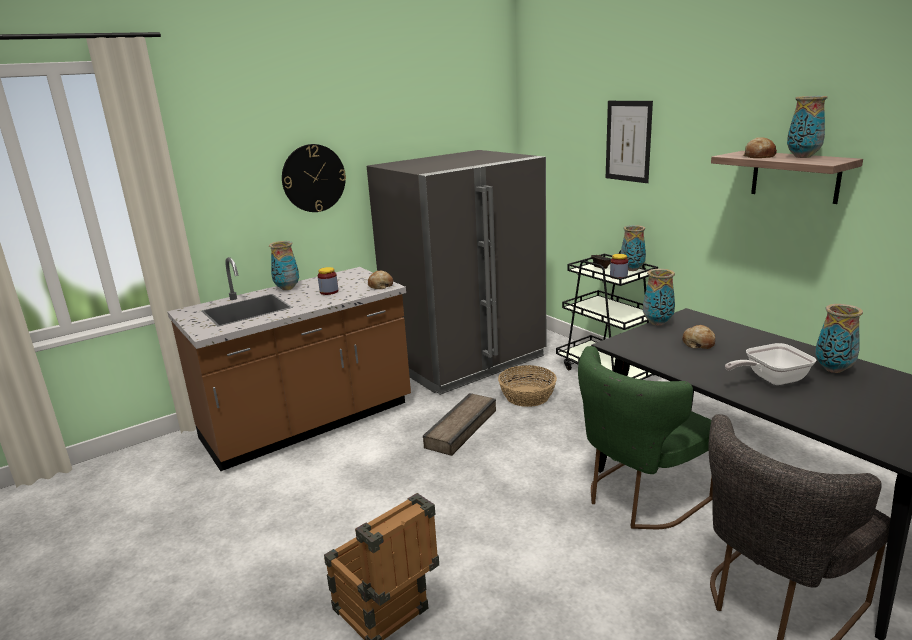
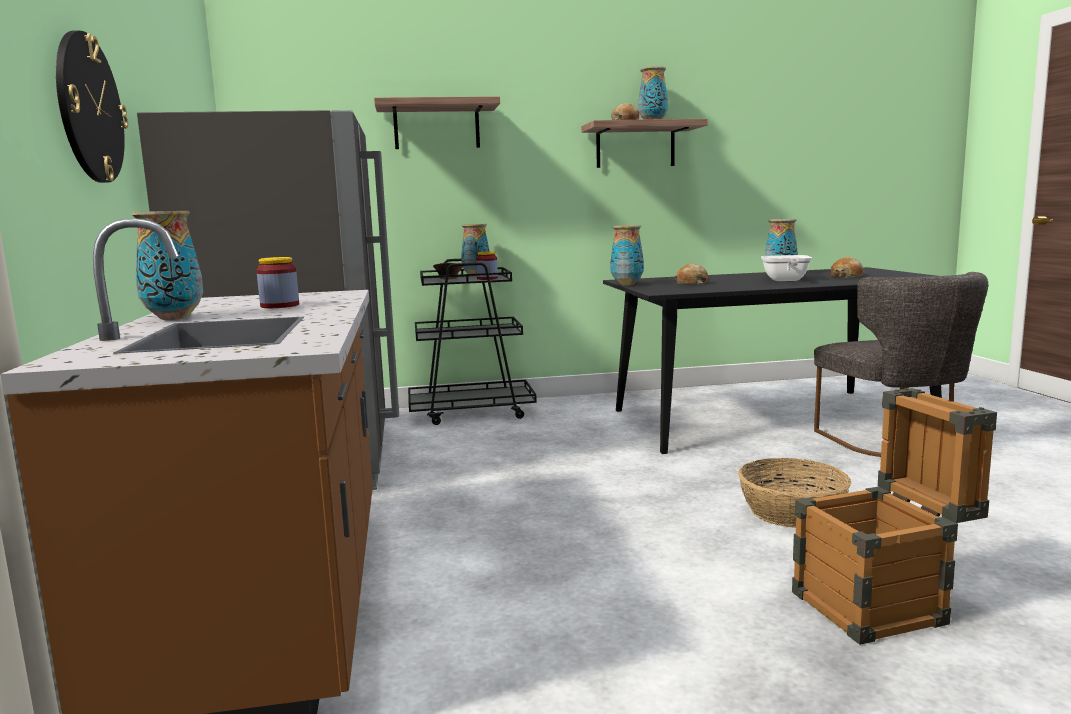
camera: 65 degrees left, 10 degrees down
(380, 285) = (330, 293): bread -> bread (846, 276)
(462, 428) = (487, 494): crate -> none
(527, 396) = (464, 451): basket -> basket (792, 512)
(628, 141) = (436, 126): picture -> shelf
(638, 498) = (725, 449): green chair -> none

